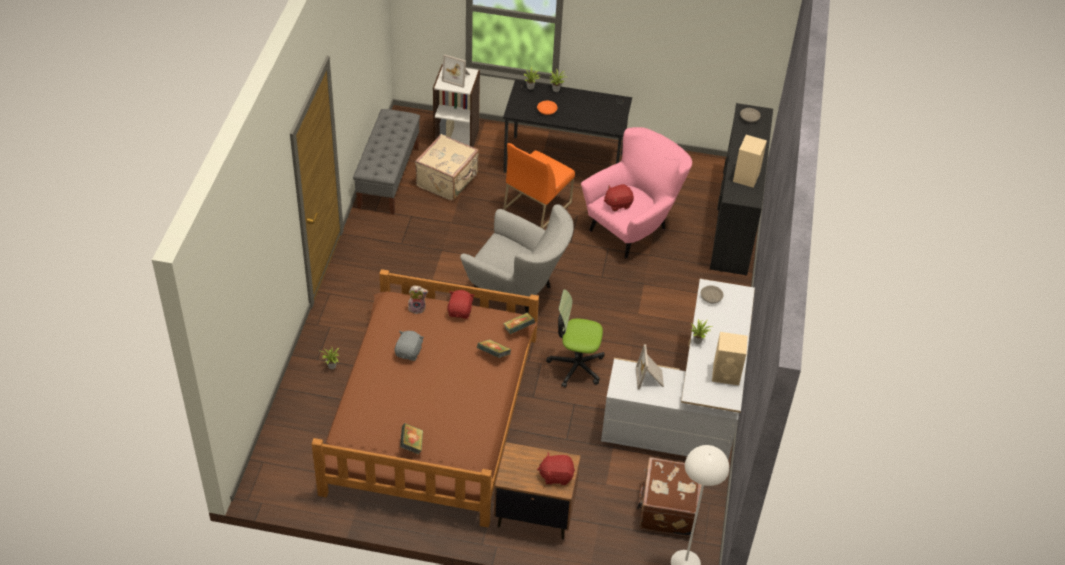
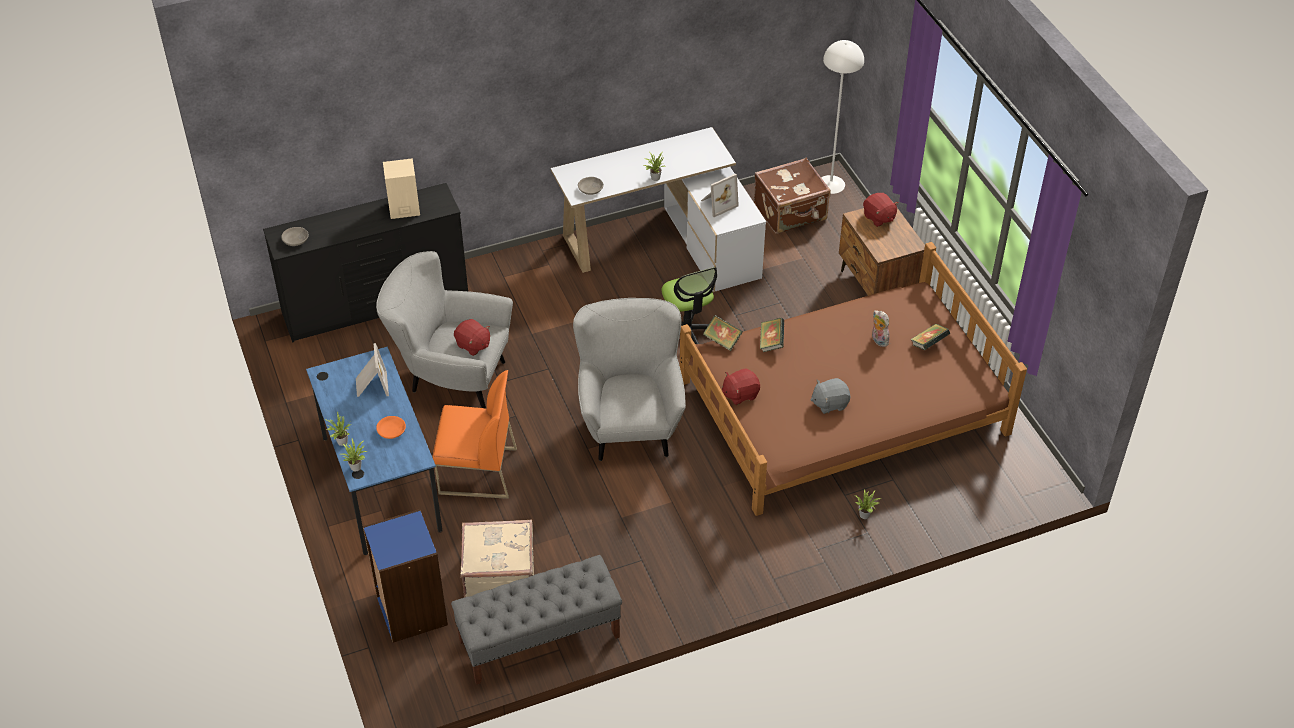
camera: 120 degrees left, 0 degrees up
(417, 308) = (767, 429): plush toy -> plush toy (878, 340)
(456, 138) = (411, 611): white bookcase -> blue bookcase
(457, 78) = (397, 539): picture frame -> picture frame (371, 385)
(564, 163) = (381, 483): black desk -> blue desk
(632, 228) = (451, 377): pink armchair -> grey armchair
(727, 374) = (678, 147): beige speaker -> none

